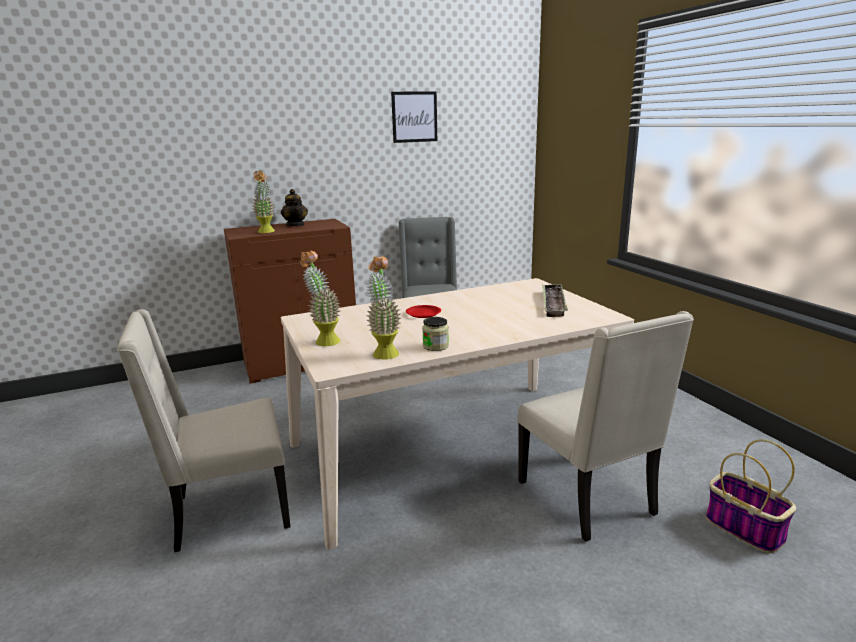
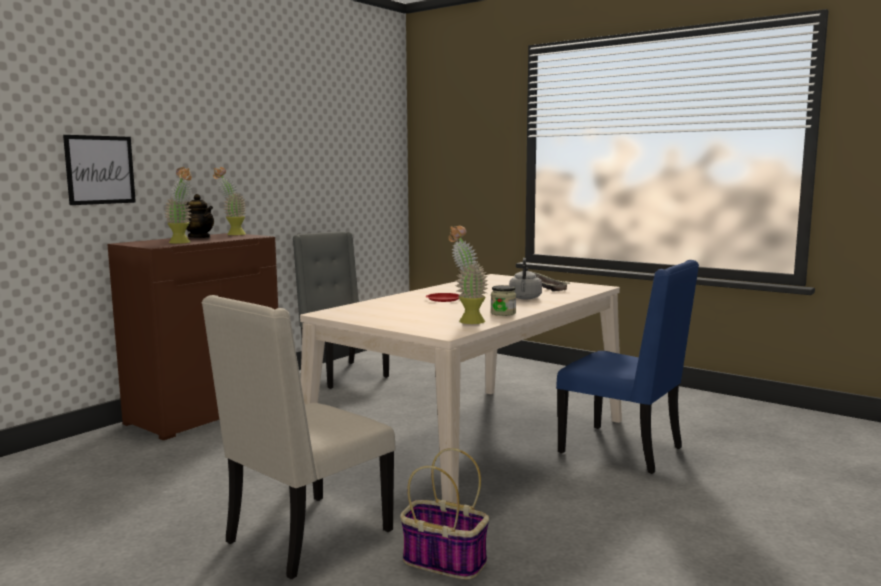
camera: 30 degrees left, 10 degrees down
(323, 340) = (390, 321): potted plant -> potted plant (231, 234)
(414, 117) = (305, 122): picture -> picture (100, 170)
(499, 324) = (525, 298): none -> grey kettle
(589, 498) = (624, 450): beige chair -> blue chair
(742, 528) = (740, 442): basket -> basket (442, 561)

